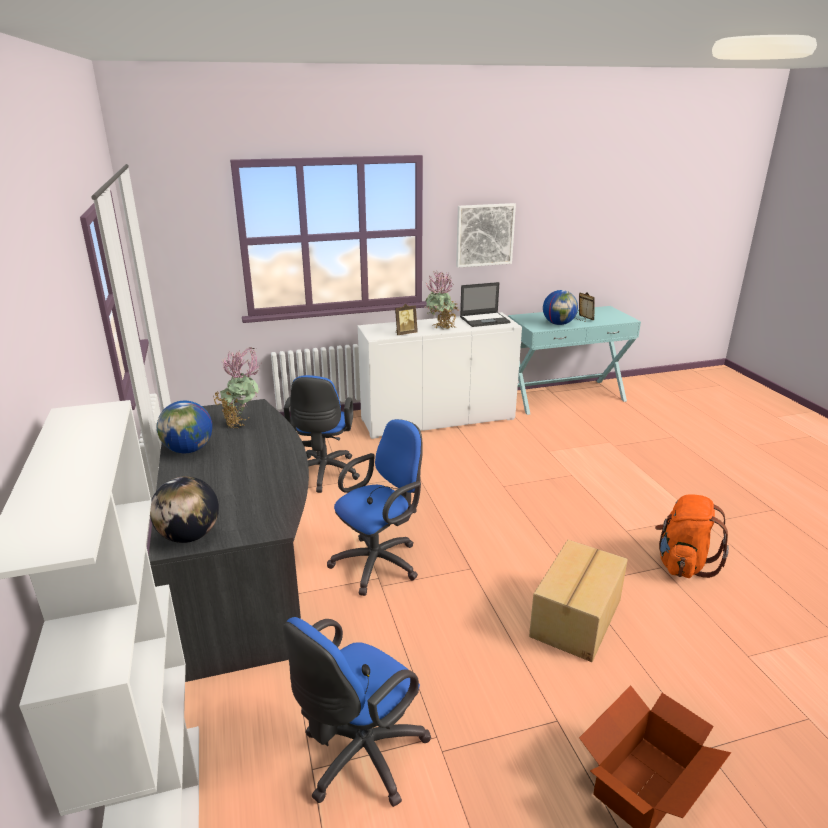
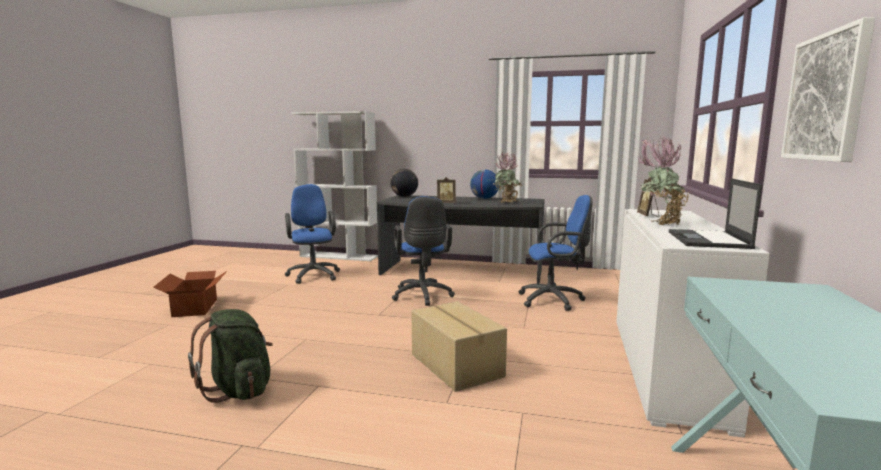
camera: 120 degrees right, 15 degrees down
(323, 475) = (554, 300): blue office chair -> blue office chair turned 150 degrees clockwise
(558, 324) = (753, 303): globe -> none
(577, 618) = (285, 328): cardboard box -> cardboard box (455, 365)
(583, 319) = (810, 334): picture frame -> picture frame (446, 203)
(682, 563) = (239, 390): orange backpack -> green backpack

